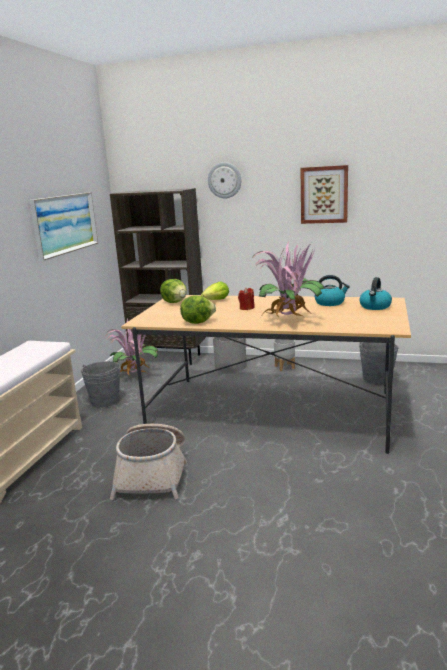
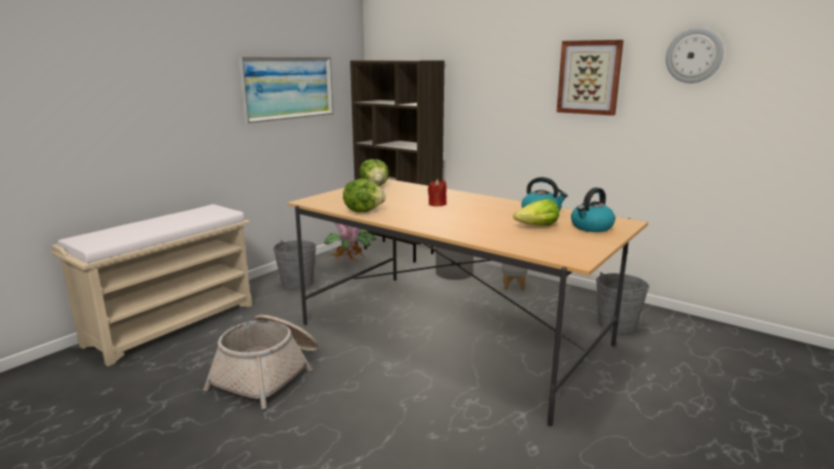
camera: 20 degrees right, 0 degrees up
(216, 300) = (418, 191): lettuce -> lettuce (537, 227)
(224, 180) = (476, 53): wall clock -> wall clock (694, 55)
(289, 321) = (460, 227): potted plant -> none

